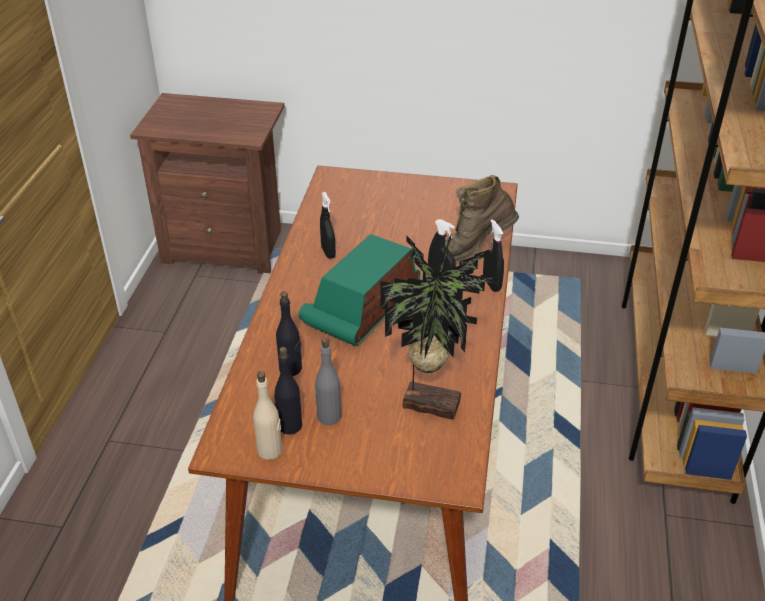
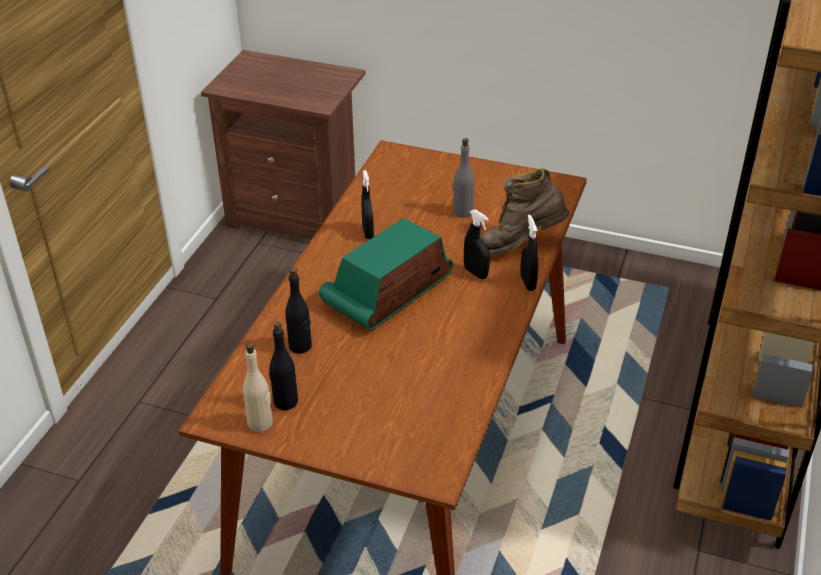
camera: 10 degrees right, 0 degrees up
(328, 416) = (326, 397): grey bottle -> grey bottle (462, 212)
(431, 402) = (431, 395): potted plant -> none

